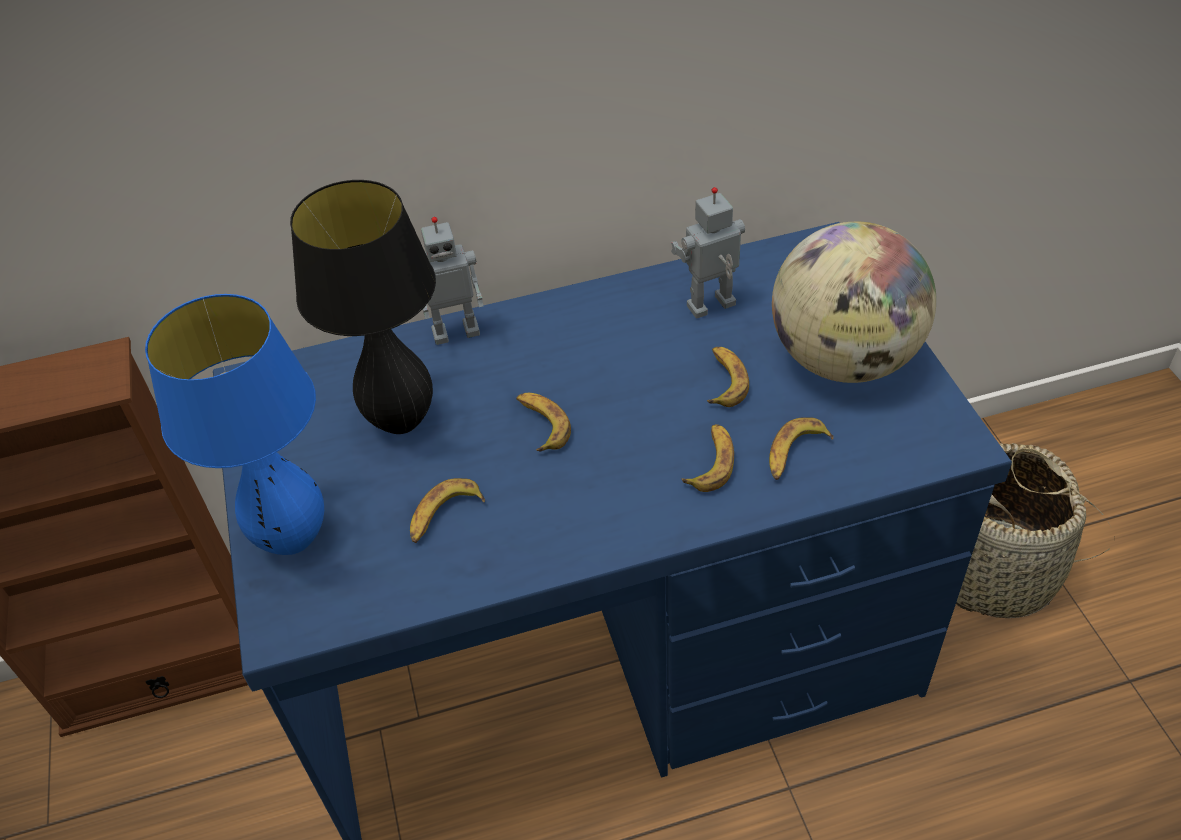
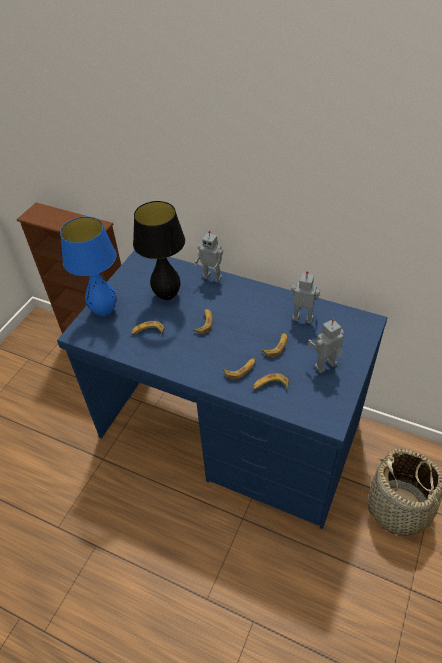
camera: 40 degrees right, 0 degrees up
(844, 360) = (326, 366): globe -> toy robot

